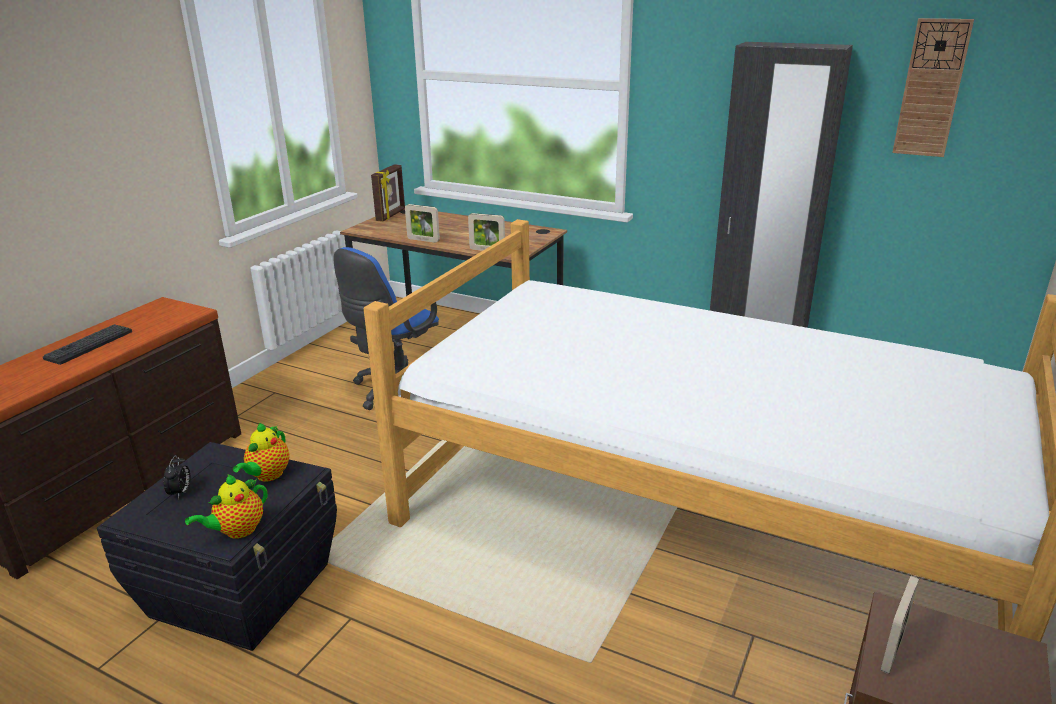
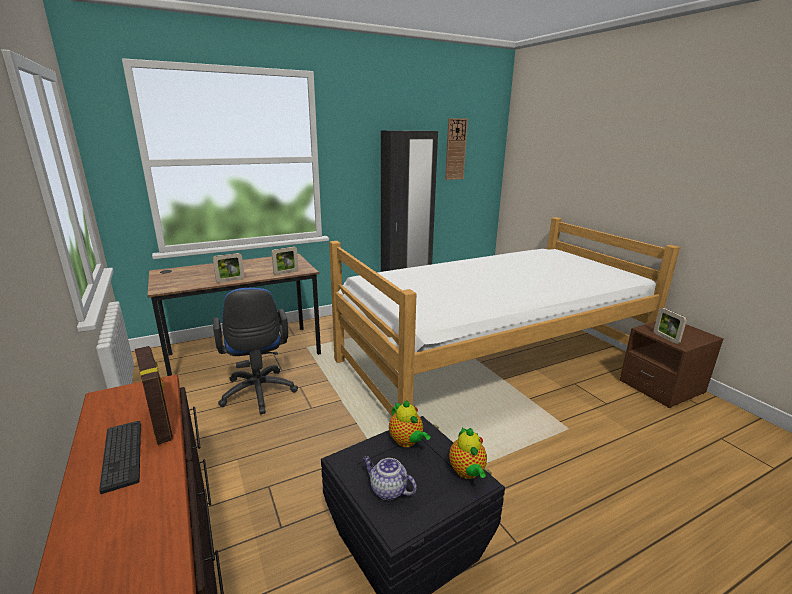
camera: 55 degrees left, 5 degrees down
(181, 492) = (387, 490): alarm clock -> teapot
(391, 215) = (162, 276): picture frame -> picture frame (161, 423)

